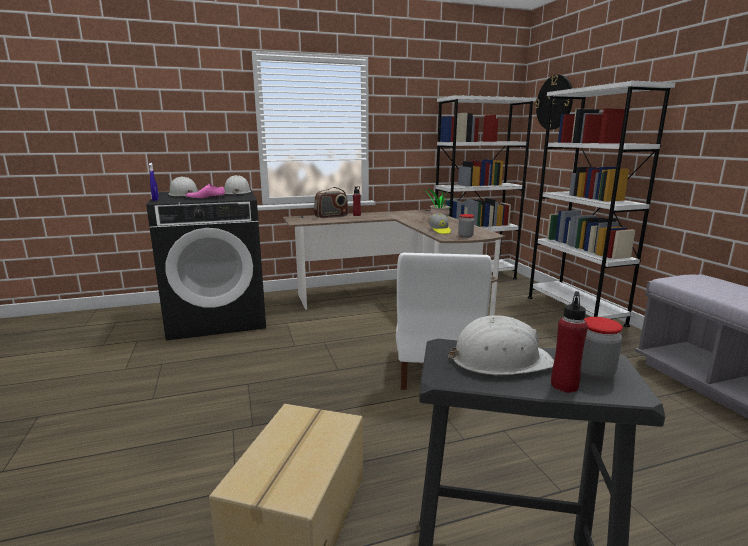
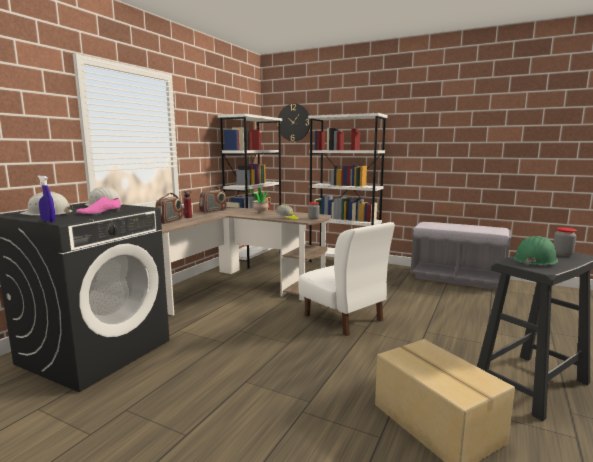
camera: 45 degrees left, 5 degrees down
(399, 212) = (213, 211): none -> radio
(499, 360) = (535, 260): white hard hat -> green hard hat
(564, 385) = (570, 260): red bottle -> none

